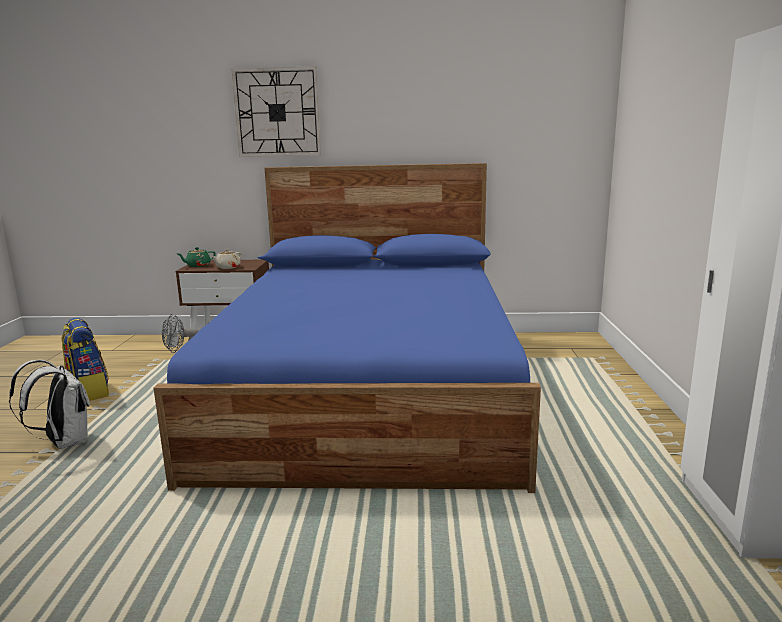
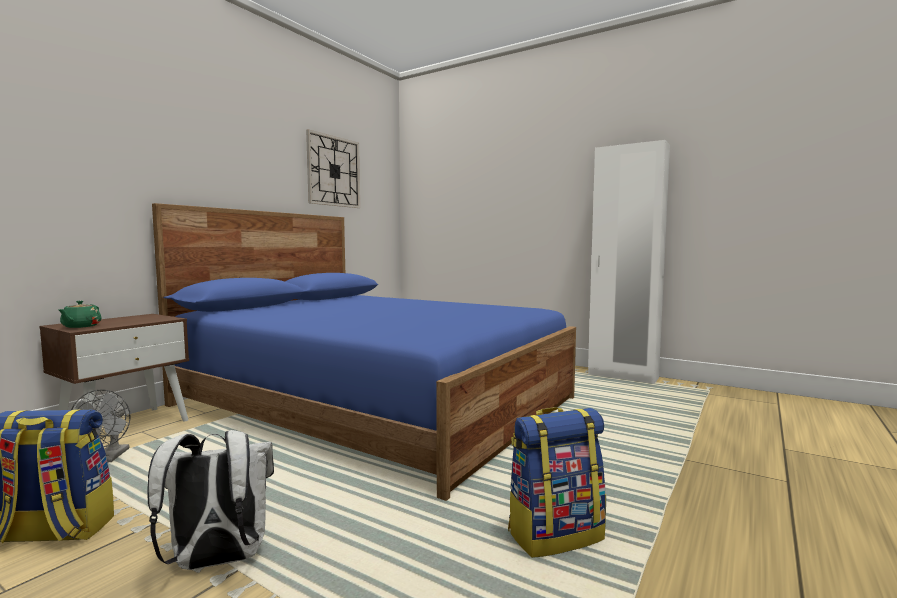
camera: 60 degrees left, 10 degrees down
(124, 560) = (555, 534): none -> backpack
(228, 267) = (139, 321): beige teapot -> none
(277, 112) = (164, 144): wall clock -> wall clock (333, 171)

